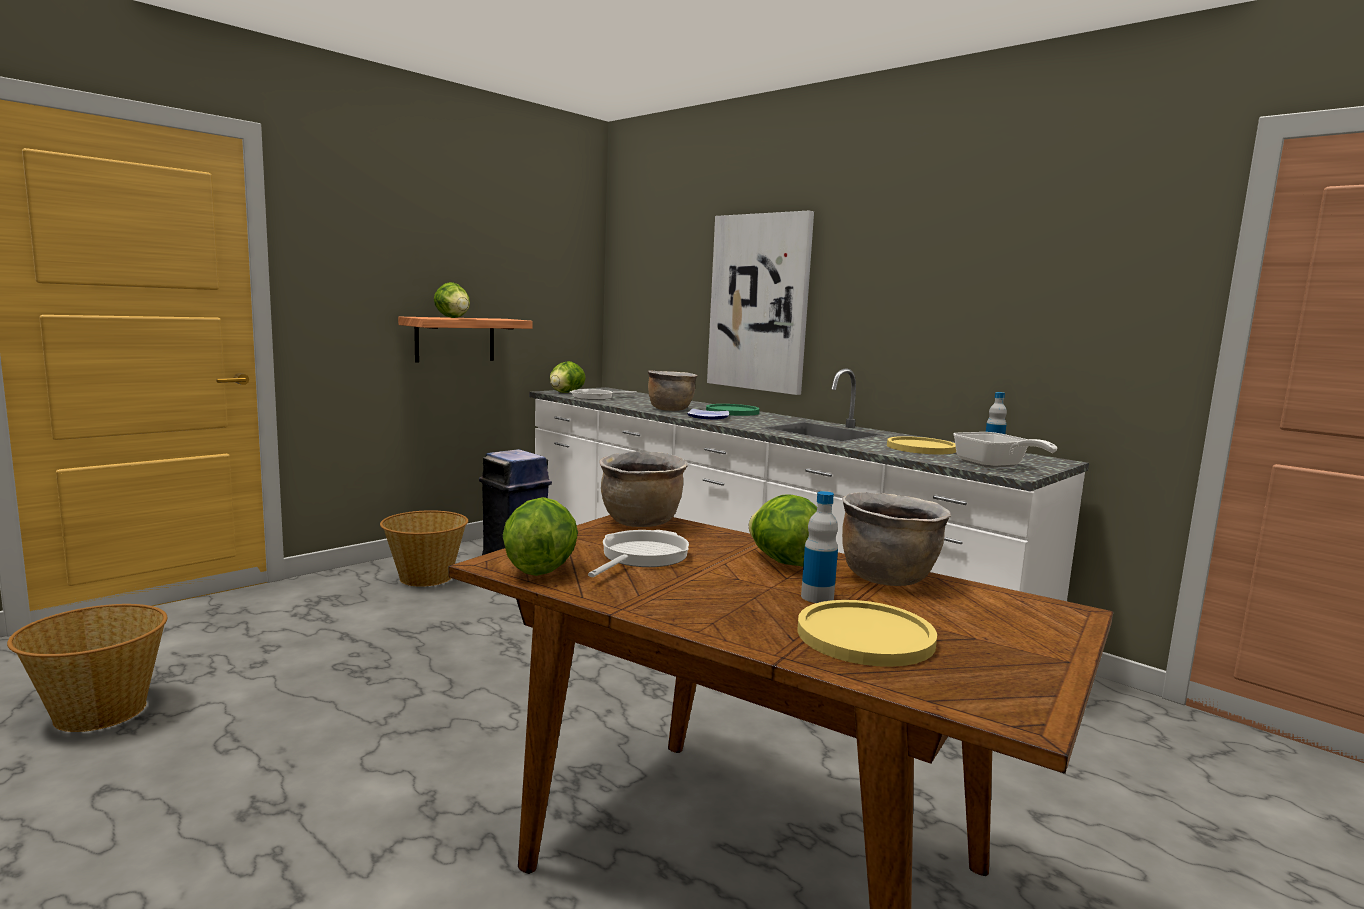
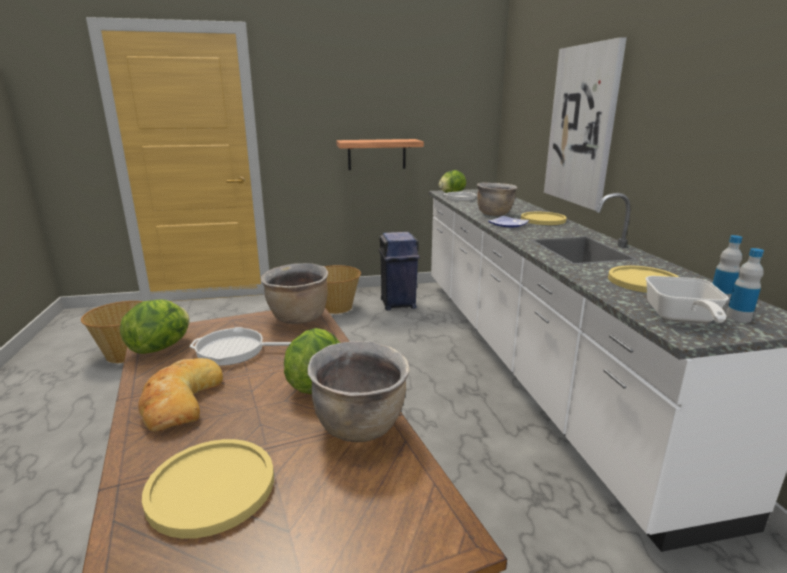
camera: 35 degrees right, 10 degrees up
(453, 318) = (367, 140): lettuce -> none
(641, 556) = (236, 351): frying pan -> frying pan turned 150 degrees counterclockwise
(685, 599) = (180, 401): none -> bread
(732, 411) = (543, 220): green plate -> yellow plate
(817, 597) = (264, 429): bottle -> bottle (738, 318)

